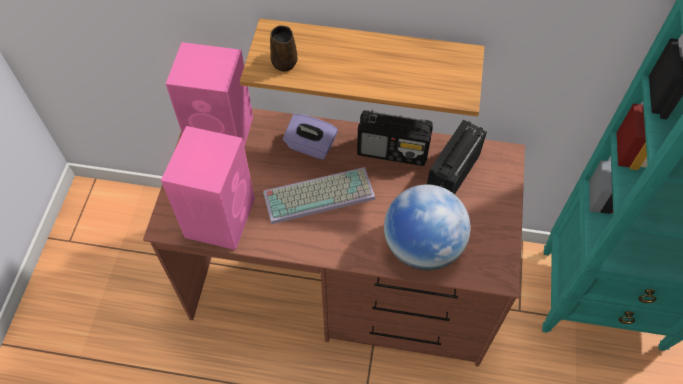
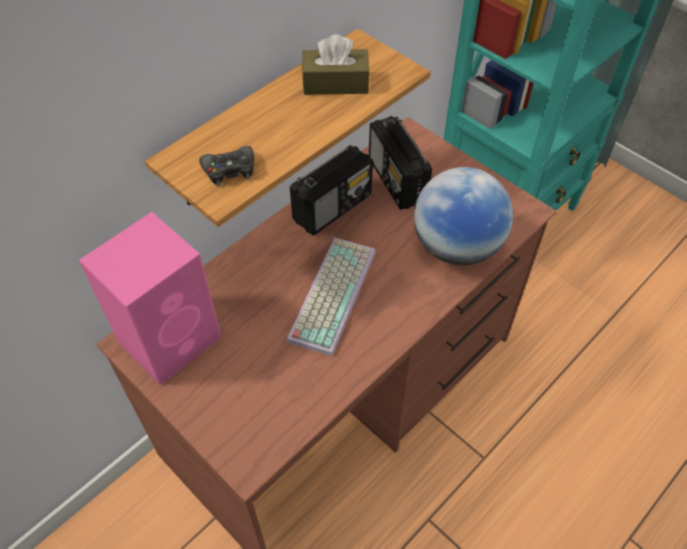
camera: 55 degrees left, 5 degrees down
(221, 216) = (282, 399): pink speaker -> none
(284, 61) = (230, 170): brown mug -> black game controller
(310, 146) = (266, 268): purple tissue box -> none
(413, 66) = (335, 83): none -> brown tissue box

